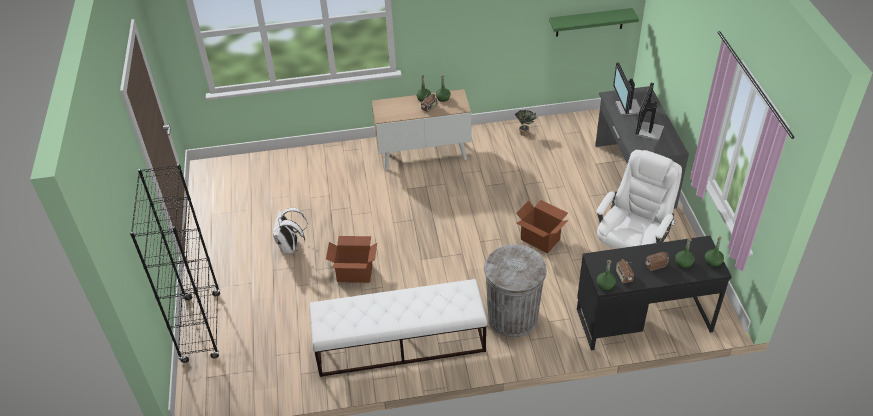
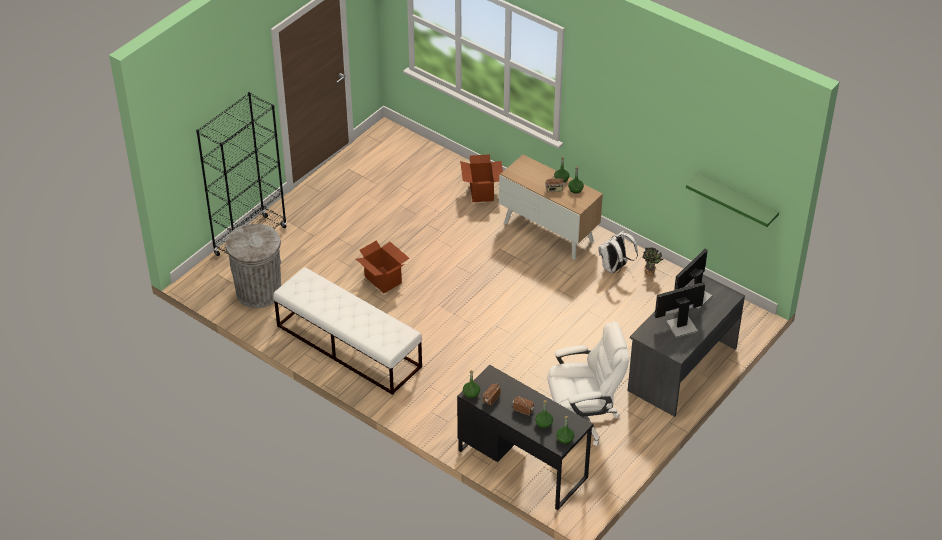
camera: 45 degrees right, 0 degrees up
(291, 247) = (367, 230): white backpack -> white backpack (615, 268)
(513, 317) = (440, 389): grey trash can -> grey trash can (259, 292)
(540, 239) = (538, 356): cardboard box -> cardboard box (482, 191)

